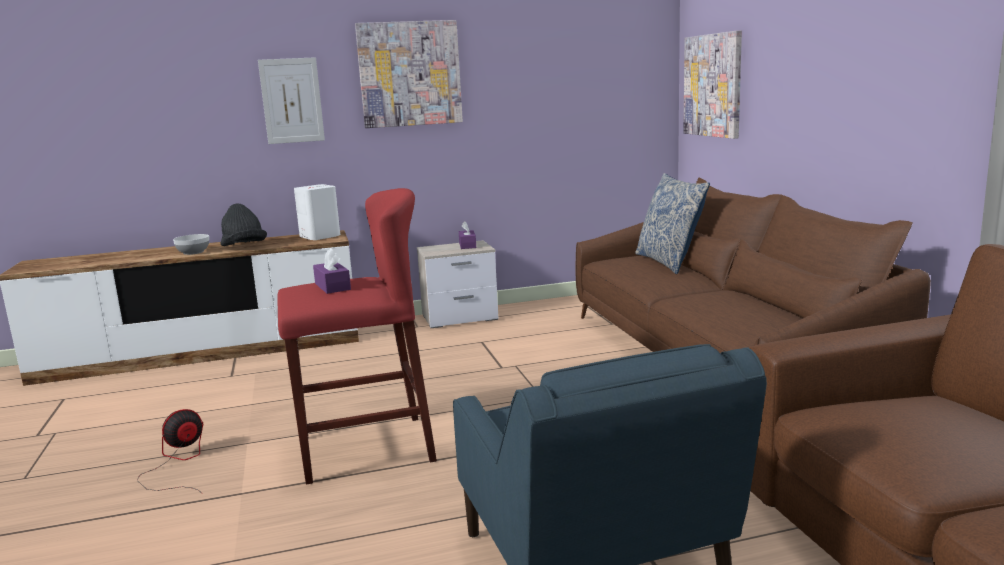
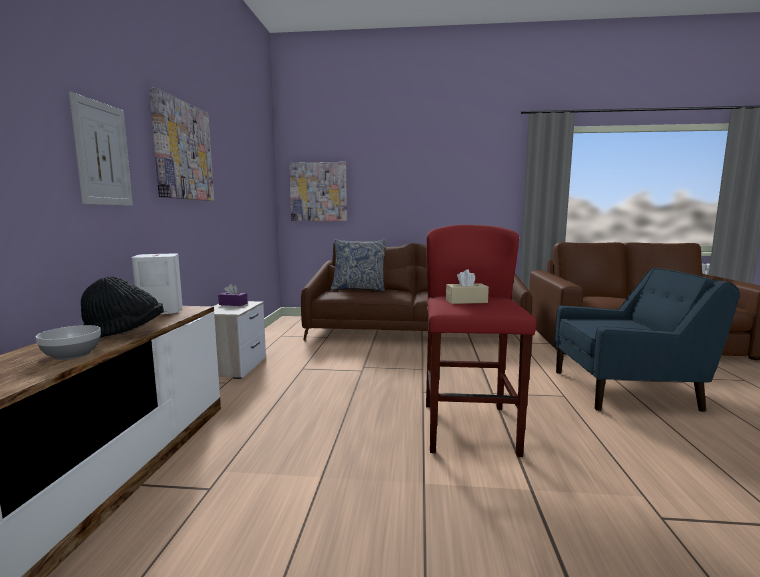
camera: 70 degrees left, 5 degrees down
(178, 463) = (451, 531): fan -> none
(332, 286) = (466, 301): purple tissue box -> beige tissue box

